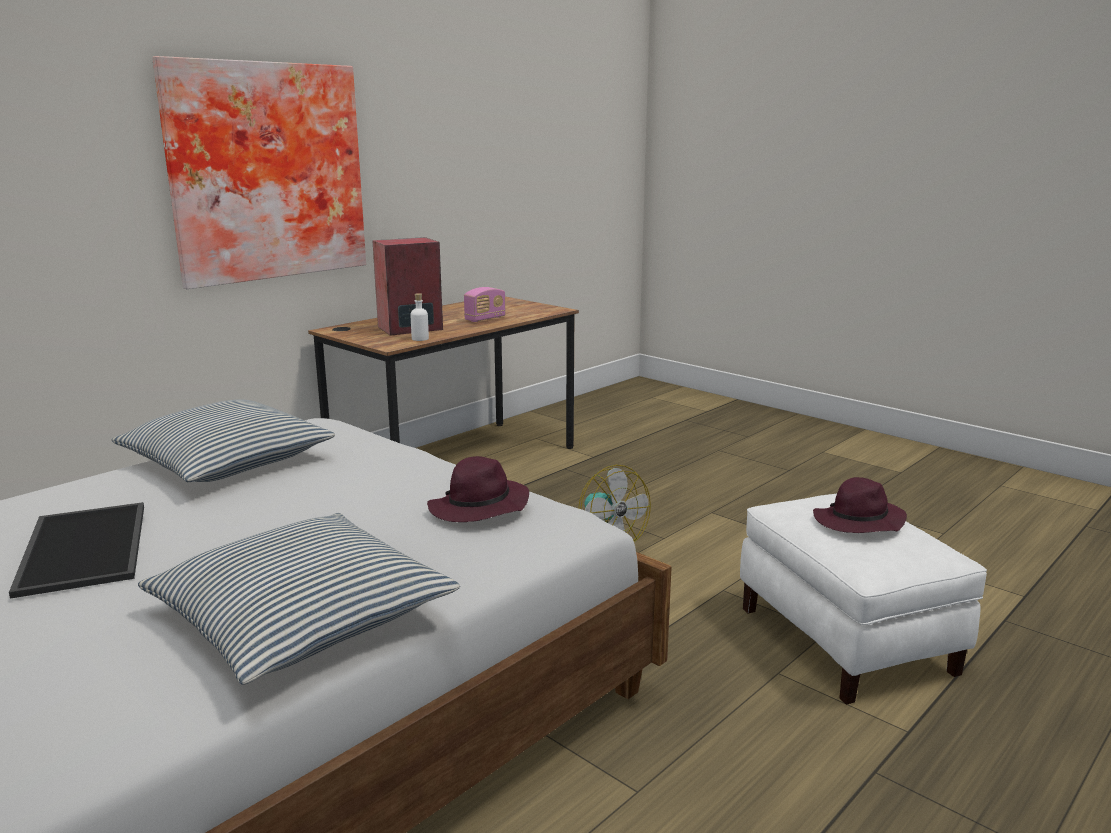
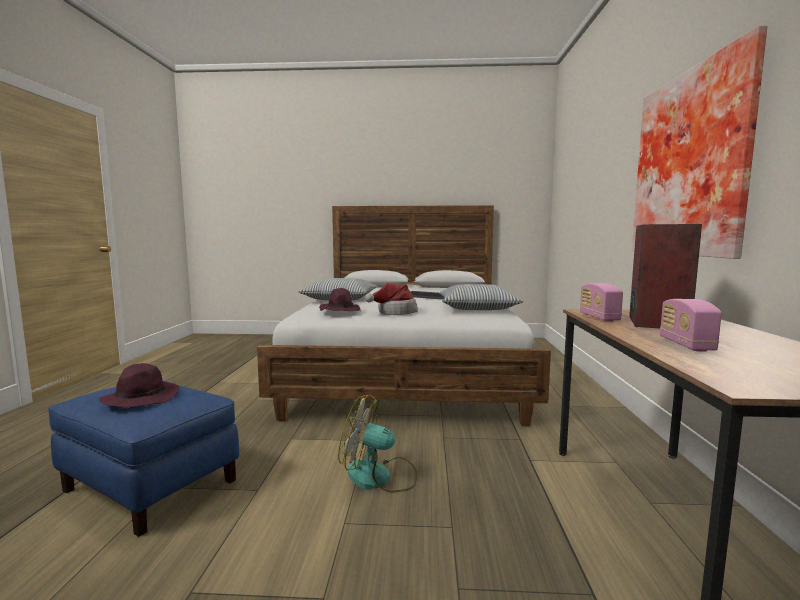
camera: 140 degrees right, 10 degrees down
(386, 486) = (394, 312): none -> hat
(420, 339) = (599, 317): white bottle -> radio
(847, 640) = (149, 486): white ottoman -> blue ottoman

